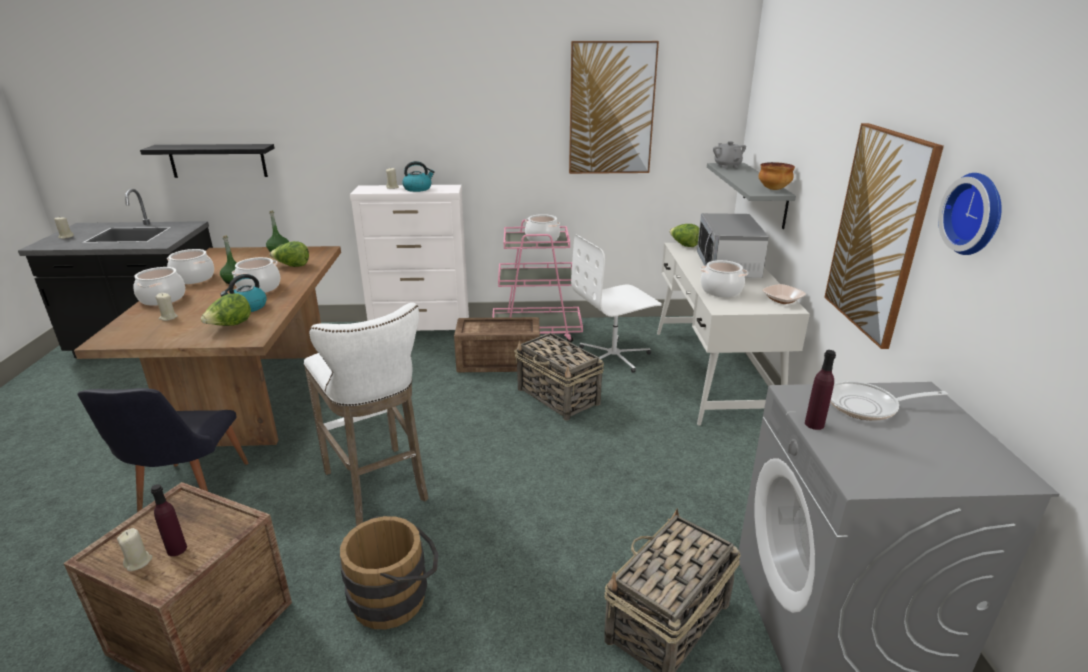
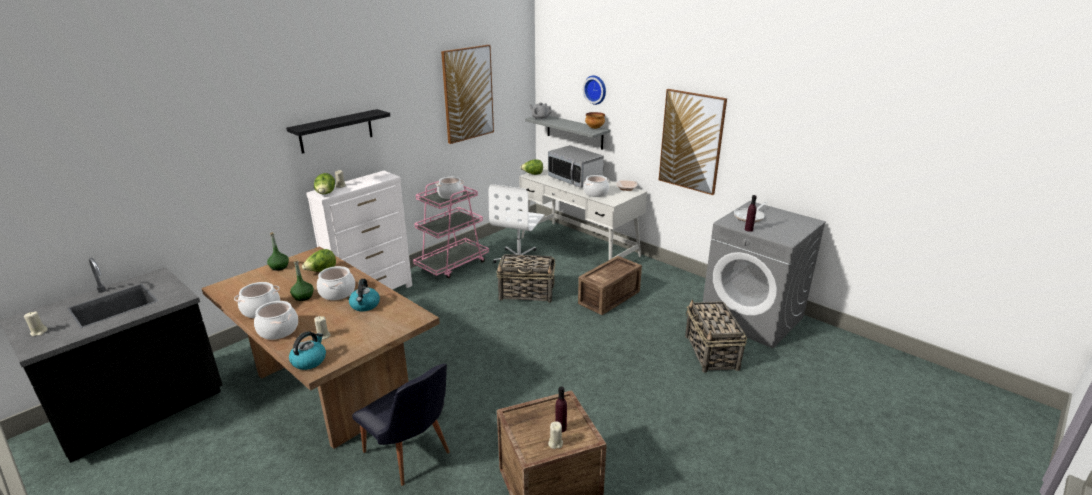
camera: 45 degrees left, 0 degrees up
(218, 160) = (169, 204): black shelf -> black shelf (336, 131)
(230, 326) = (385, 319): lettuce -> lettuce (326, 194)
(379, 488) = (517, 383): white stool -> none
(396, 596) = (608, 413): brown bucket -> none
(418, 189) = (363, 182): kettle -> kettle (309, 360)
(500, 363) = (463, 291): crate -> crate (610, 297)
(976, 214) = (755, 126): wall clock -> wall clock (596, 89)

